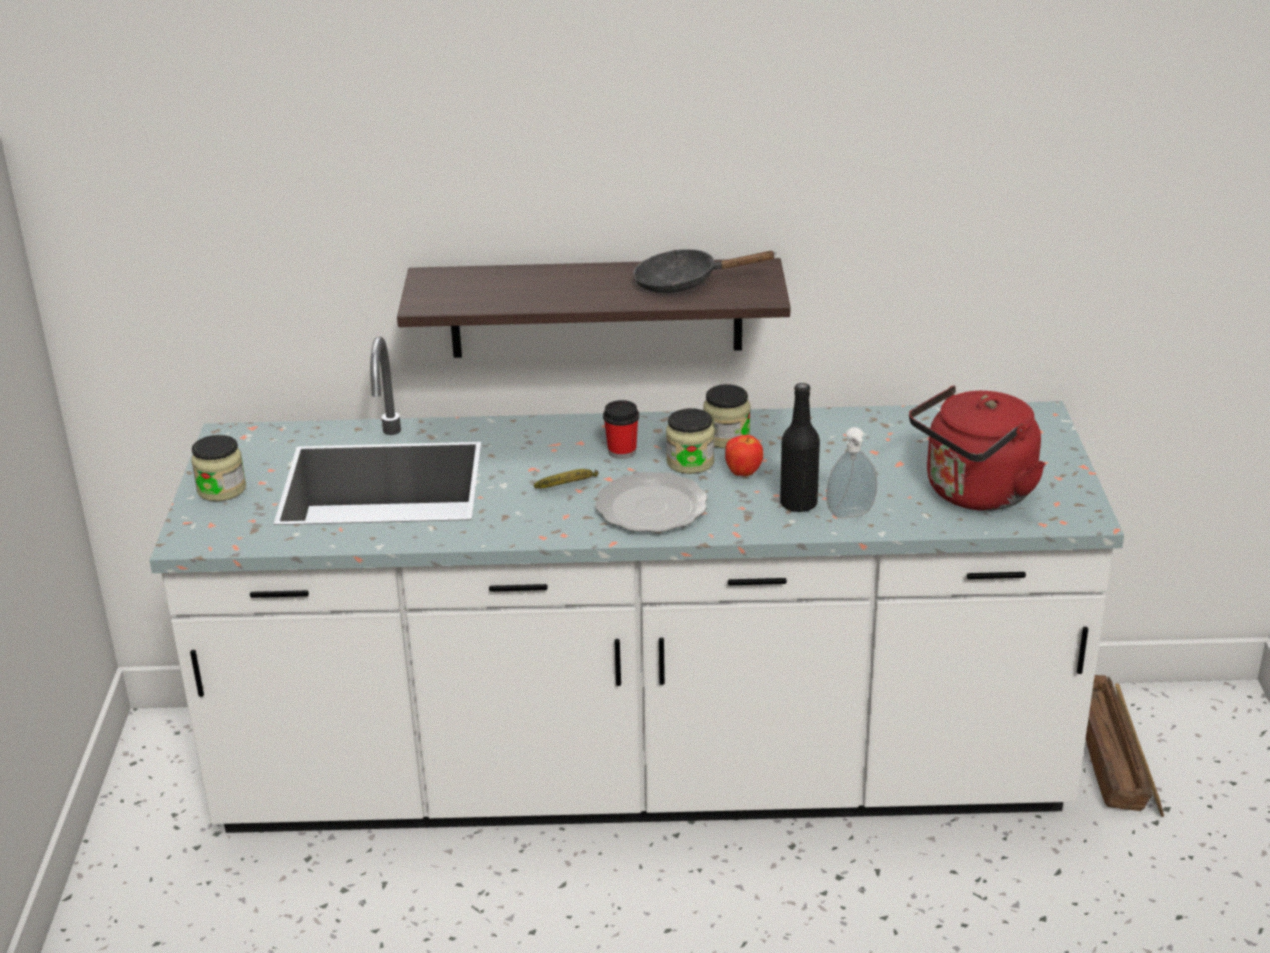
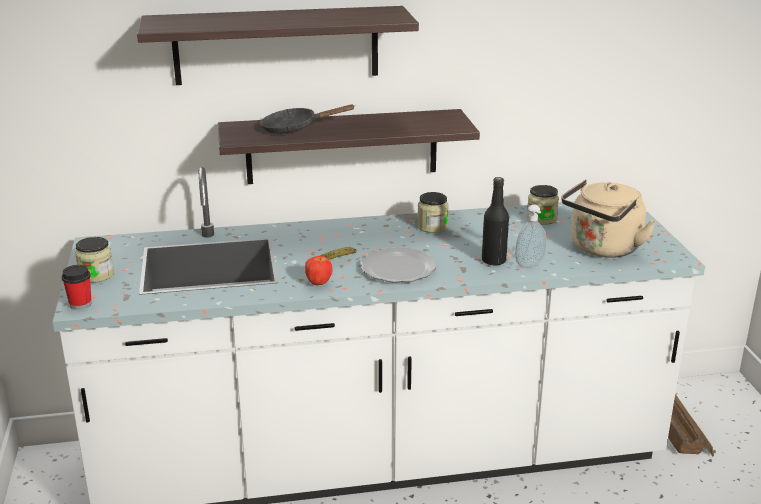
camera: 10 degrees left, 5 degrees down
(494, 160) = (276, 45): none -> shelf
(622, 452) = (367, 238): cup -> cup (80, 304)
(684, 283) = (405, 123): black frying pan -> black frying pan (295, 128)
(690, 462) = (414, 242): jar -> jar (541, 219)
(743, 473) = (451, 246): apple -> apple (319, 283)
(974, 494) = (602, 249): red kettle -> beige kettle

